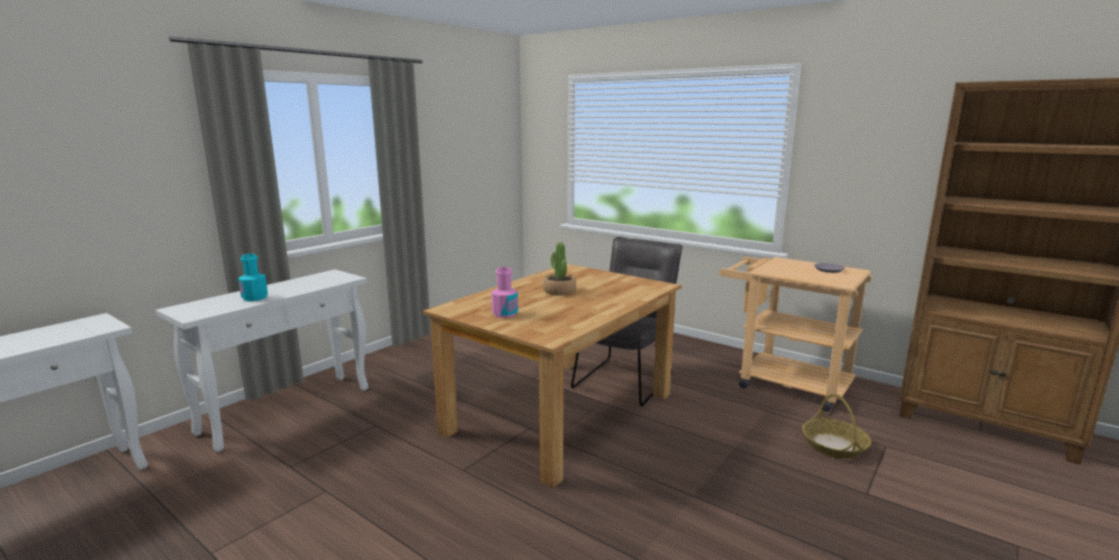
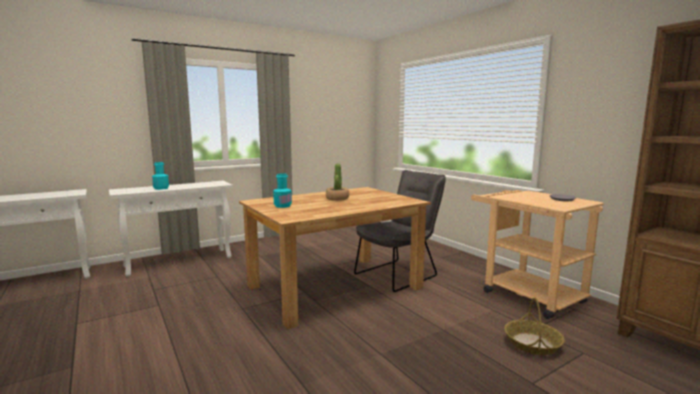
camera: 20 degrees right, 5 degrees down
(505, 314) = (282, 206): pink bottle -> turquoise bottle

